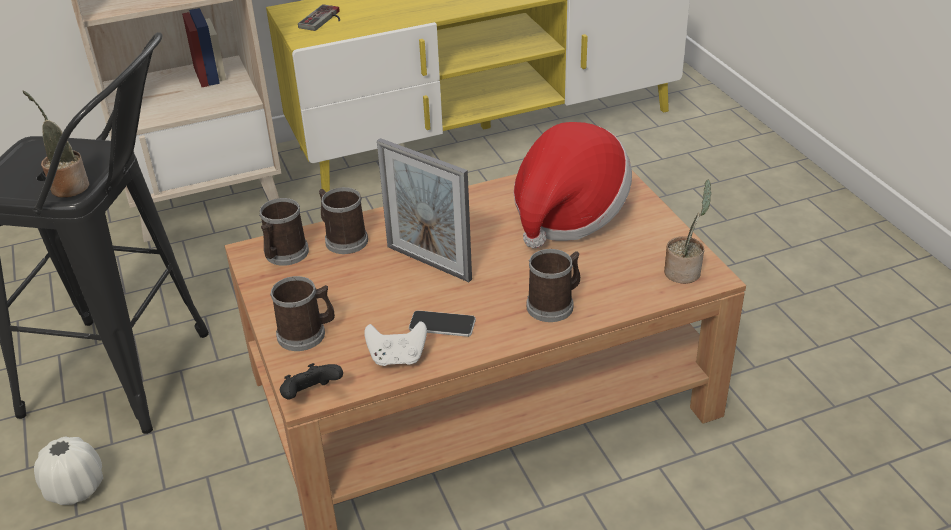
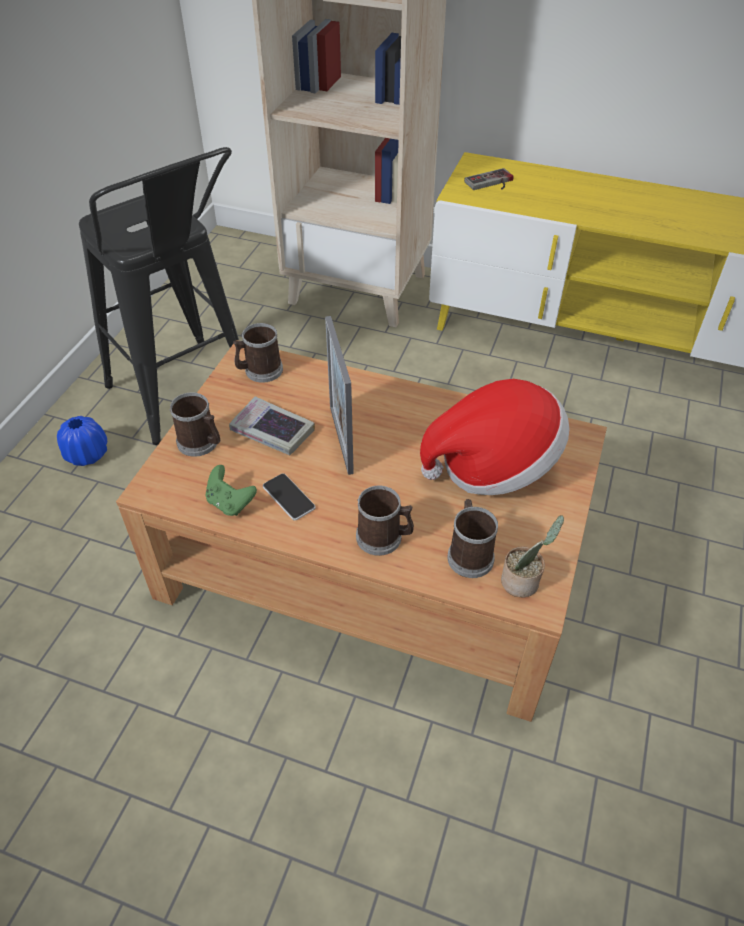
camera: 40 degrees right, 10 degrees up
(68, 186) = (132, 244): potted plant -> none
(75, 488) = (87, 454): white vase -> blue vase
(311, 395) = (149, 493): black game controller -> none
(343, 239) = (309, 382): mug -> mug (469, 554)
(360, 290) = (272, 431): none -> book
(397, 358) = (230, 503): white game controller -> green game controller

